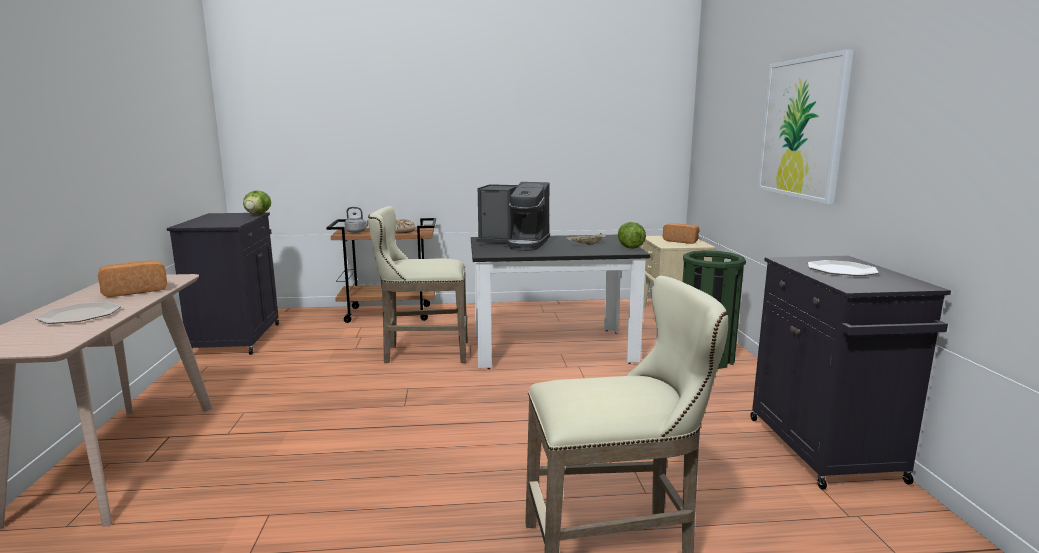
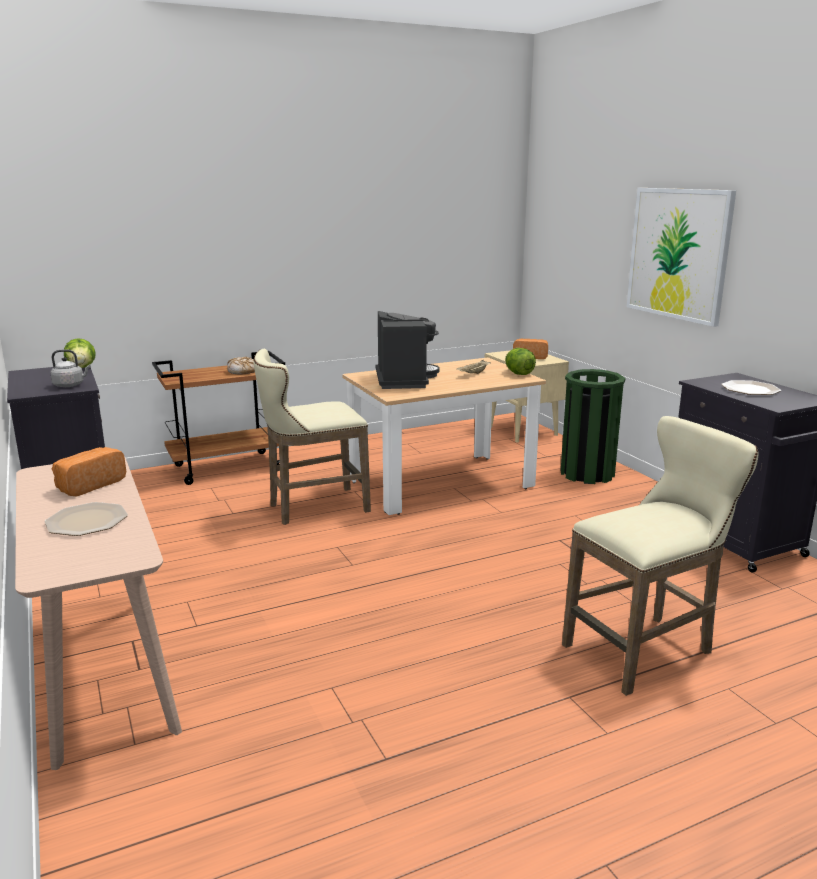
camera: 20 degrees left, 5 degrees up
(357, 232) = (189, 376): grey kettle -> grey kettle (70, 385)
(515, 244) = (404, 380): coffee machine -> coffee machine turned 90 degrees counterclockwise
(552, 348) = (441, 483): black dining table -> beige dining table

